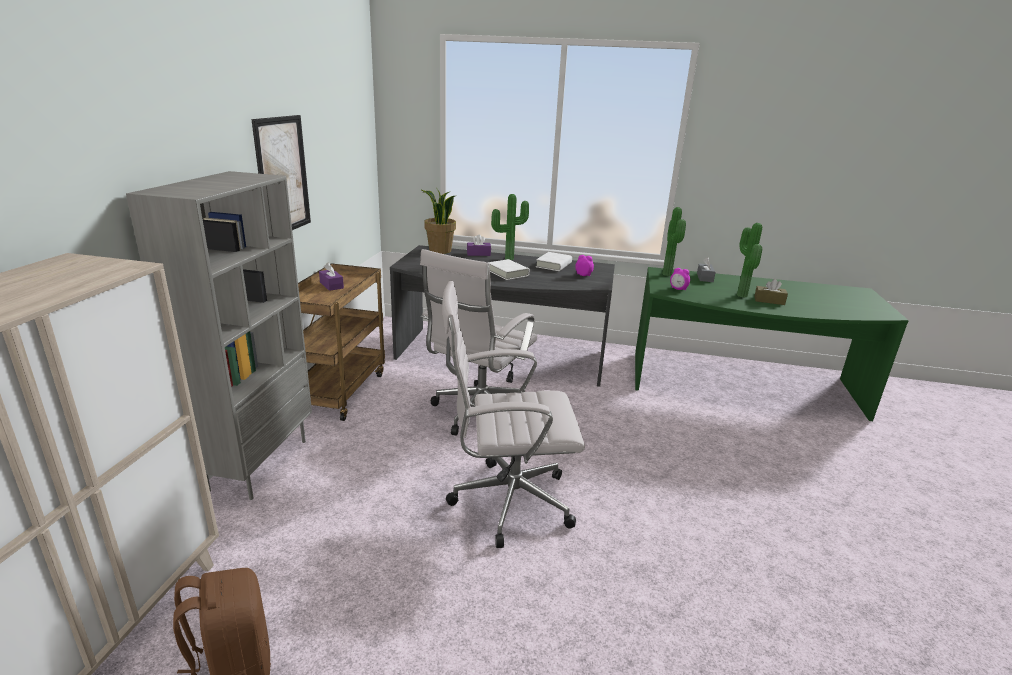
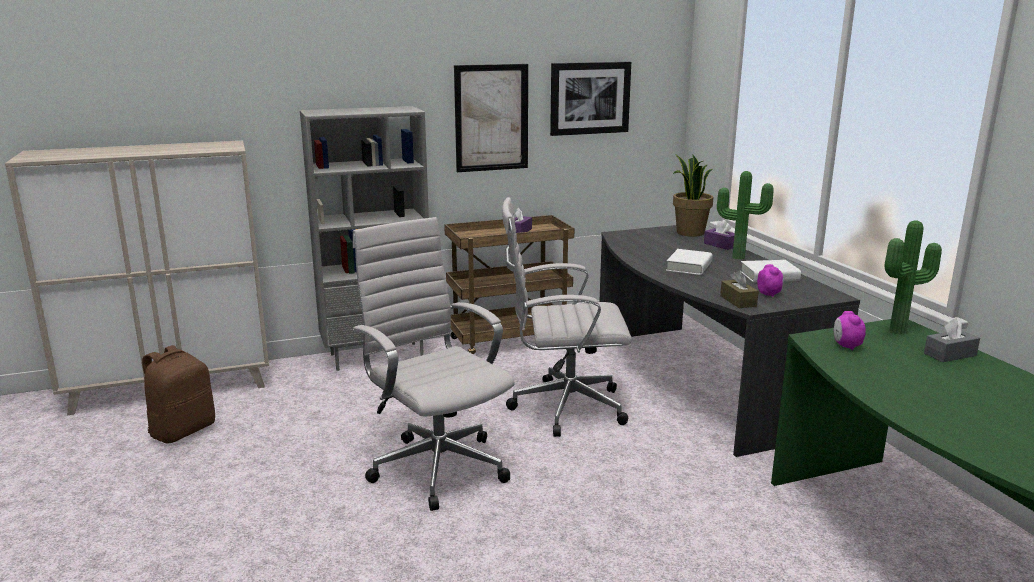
camera: 60 degrees right, 5 degrees down
(334, 147) = (589, 98): none -> picture
(740, 295) = (923, 386): potted plant -> none
(769, 301) = (953, 410): brown tissue box -> brown tissue box (738, 301)

